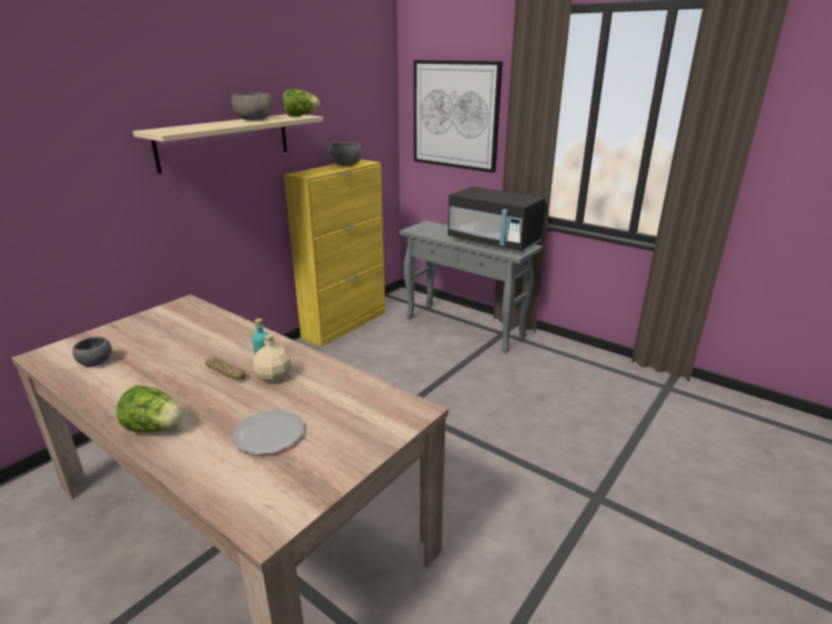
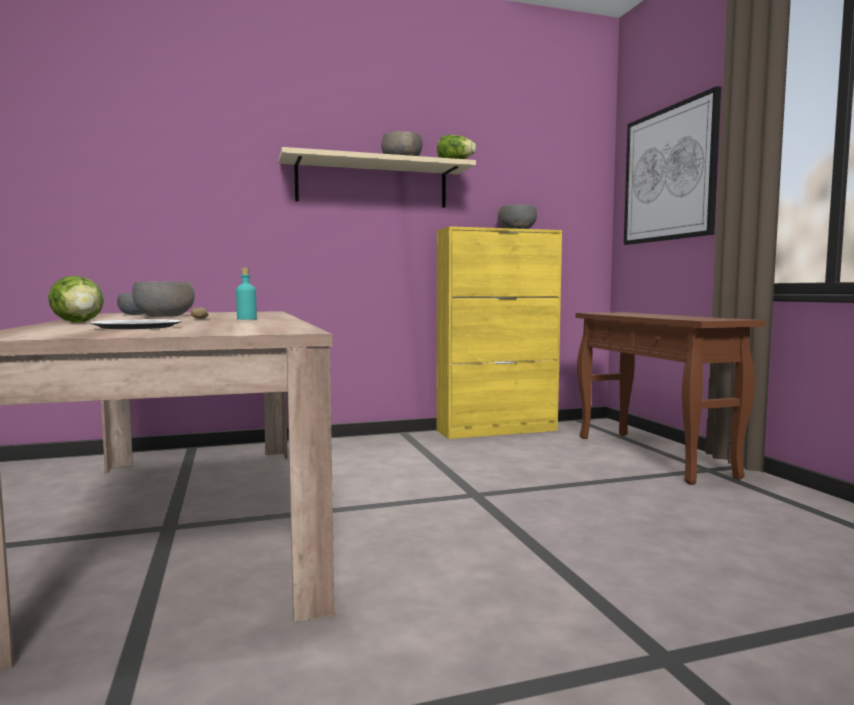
camera: 35 degrees right, 20 degrees down
(151, 364) = (165, 316): none -> grey bowl
(274, 377) = (228, 321): beige bottle -> none
(465, 327) = (653, 456): grey console table -> brown console table
(493, 242) = (688, 317): black microwave -> none

